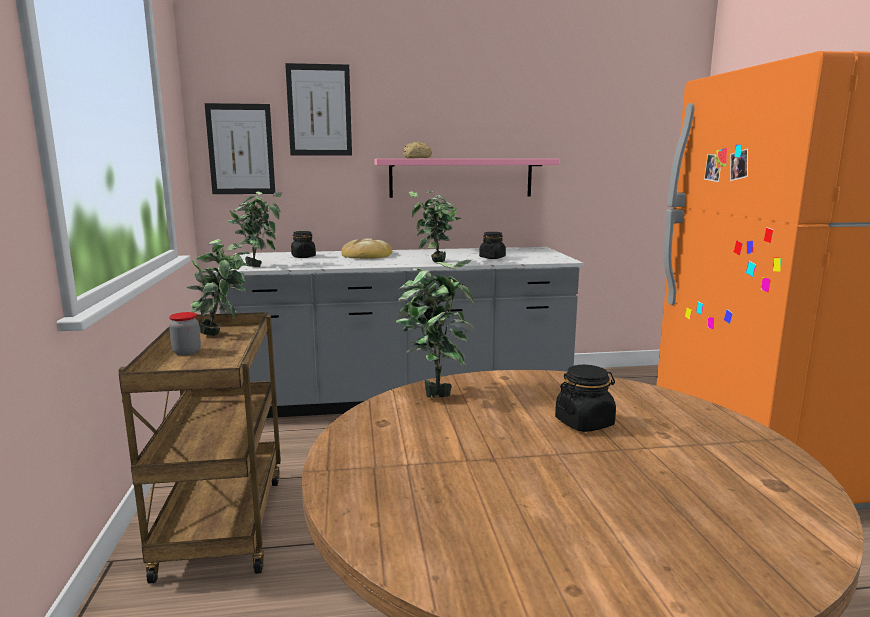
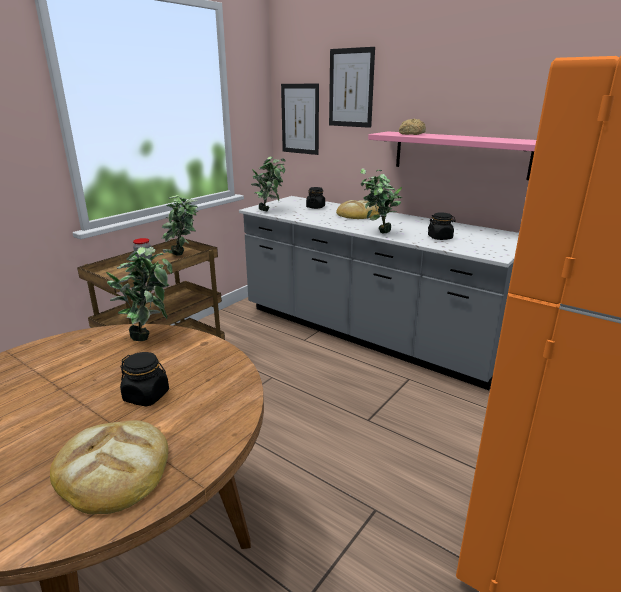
camera: 45 degrees right, 10 degrees up
(718, 465) = (113, 469): none -> bread

